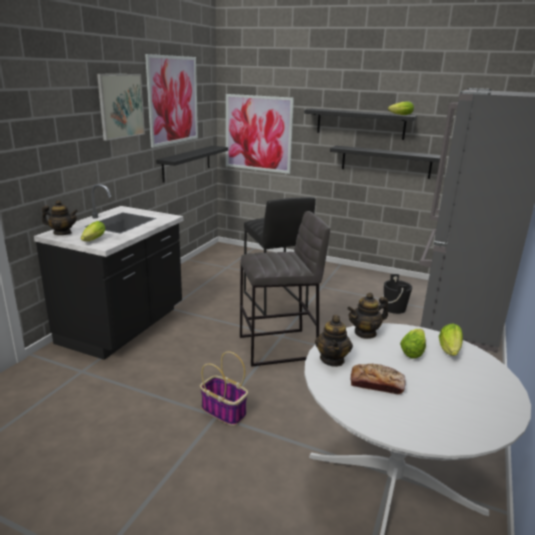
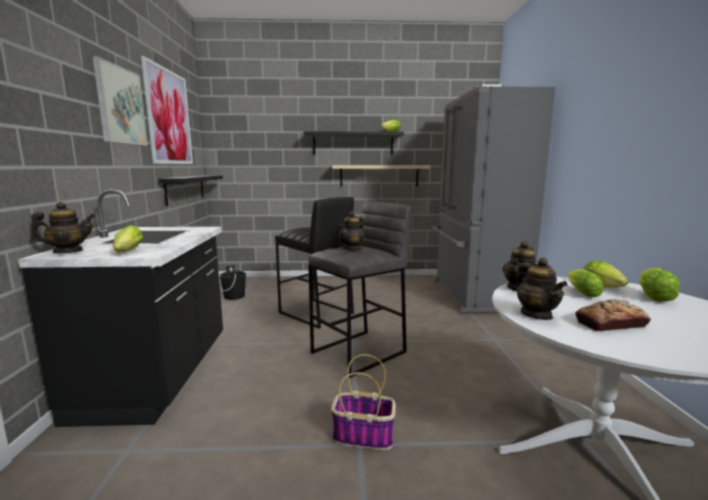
camera: 25 degrees left, 10 degrees down
(258, 133) = (253, 160): picture -> none
(274, 257) = (352, 248): none -> teapot
(385, 162) = (379, 175): black shelf -> beige shelf
(394, 308) = (424, 298): black bucket -> black bucket (234, 296)
(473, 374) = (653, 298): none -> lettuce

